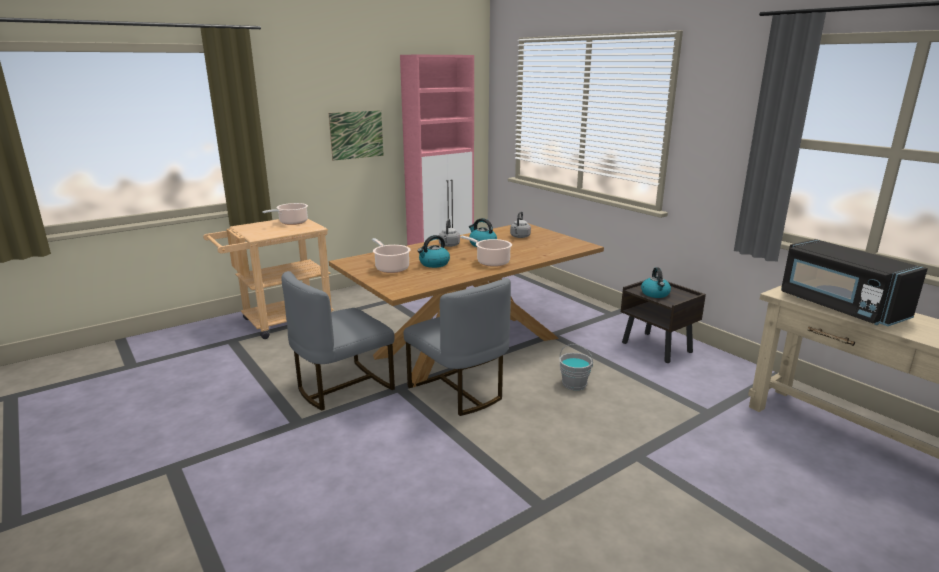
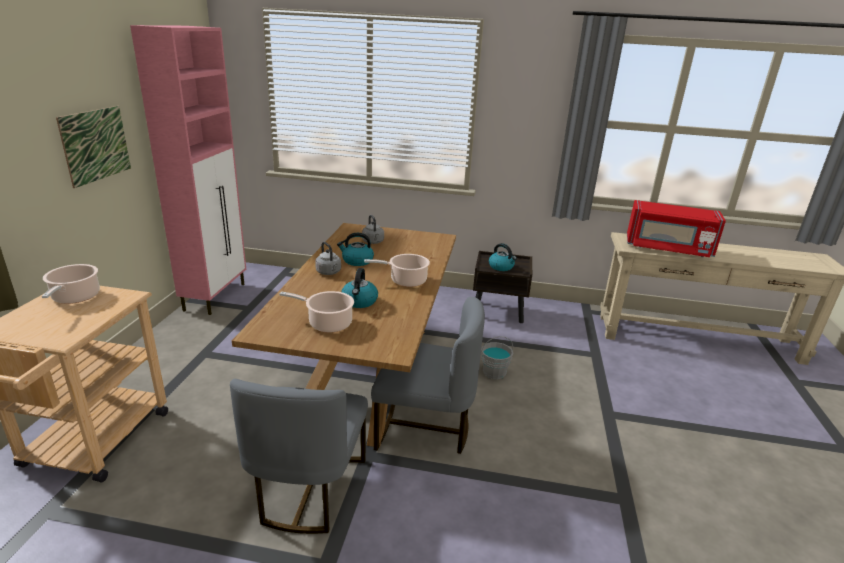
camera: 45 degrees left, 5 degrees up
(839, 307) = (668, 248): black microwave -> red microwave

